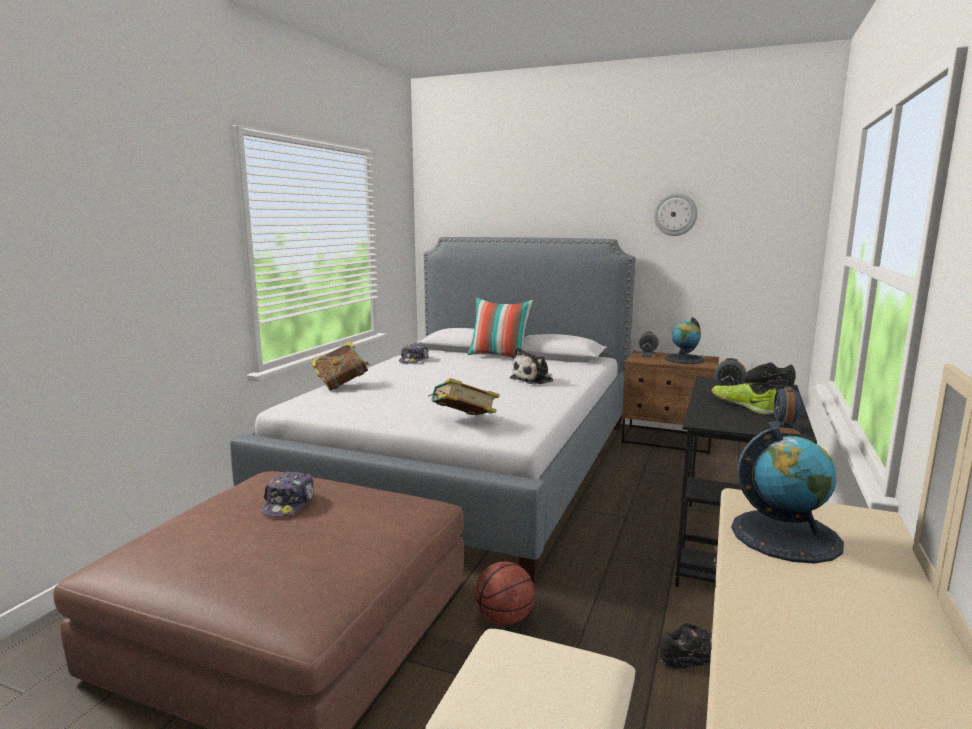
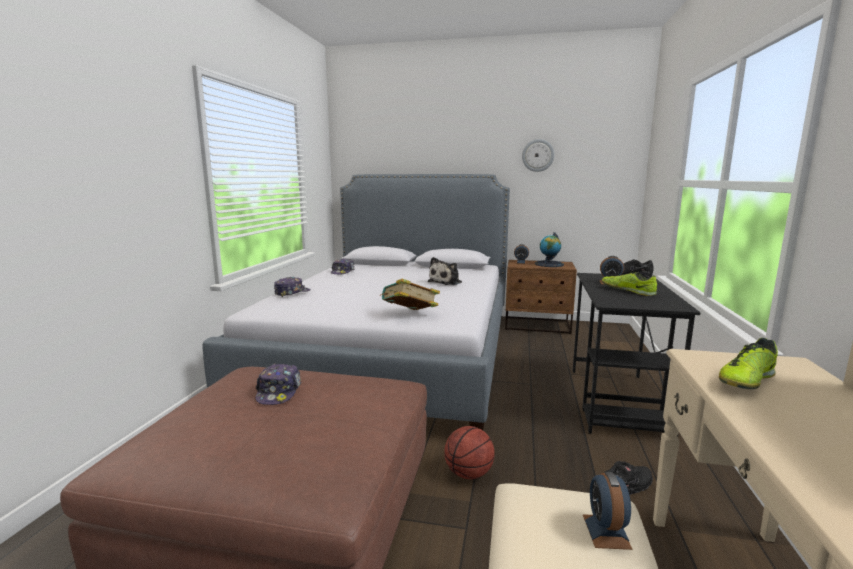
camera: 10 degrees left, 0 degrees up
(341, 385) = (292, 292): book -> cap
(499, 356) = (409, 267): pillow -> none
(784, 428) = (670, 304): alarm clock -> alarm clock (606, 531)
(785, 535) = (746, 381): globe -> shoe

